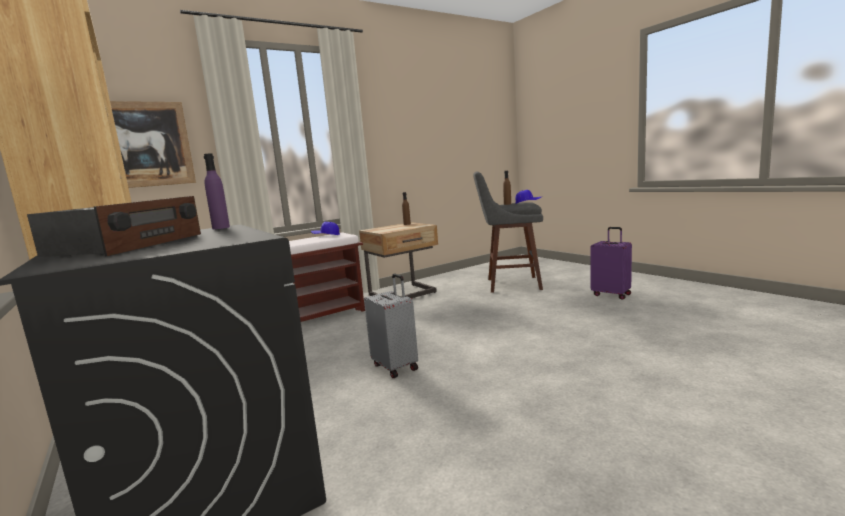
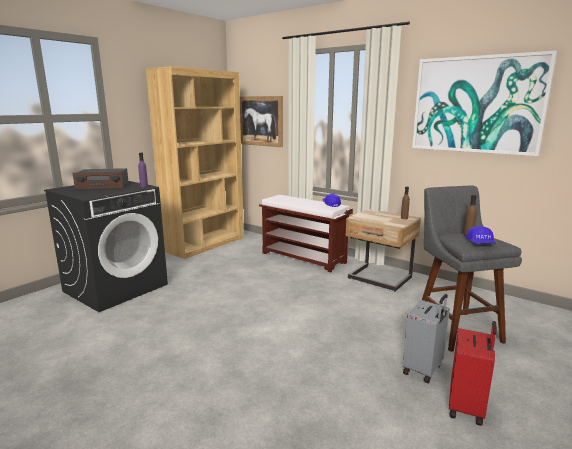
camera: 70 degrees right, 5 degrees up
(396, 367) = (228, 303): grey suitcase -> grey suitcase (423, 370)
(421, 115) = (477, 105): none -> picture
(611, 294) = (467, 408): purple suitcase -> red suitcase

